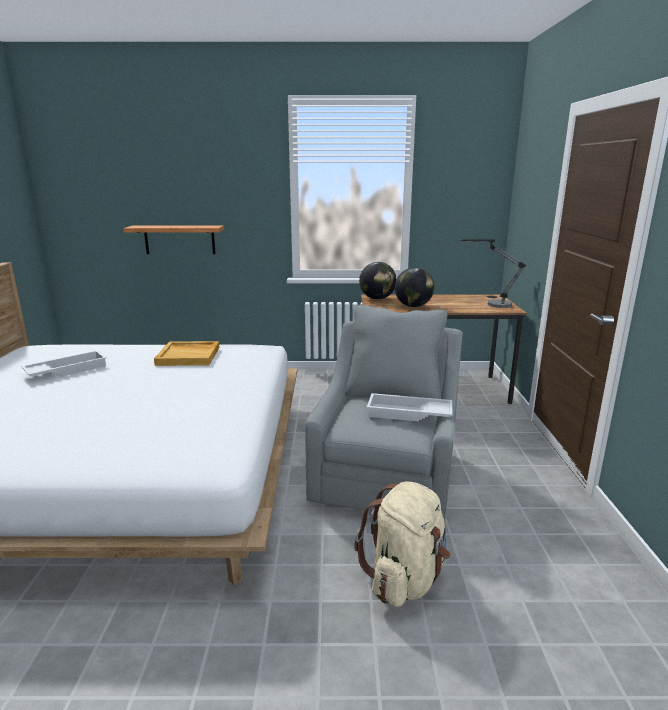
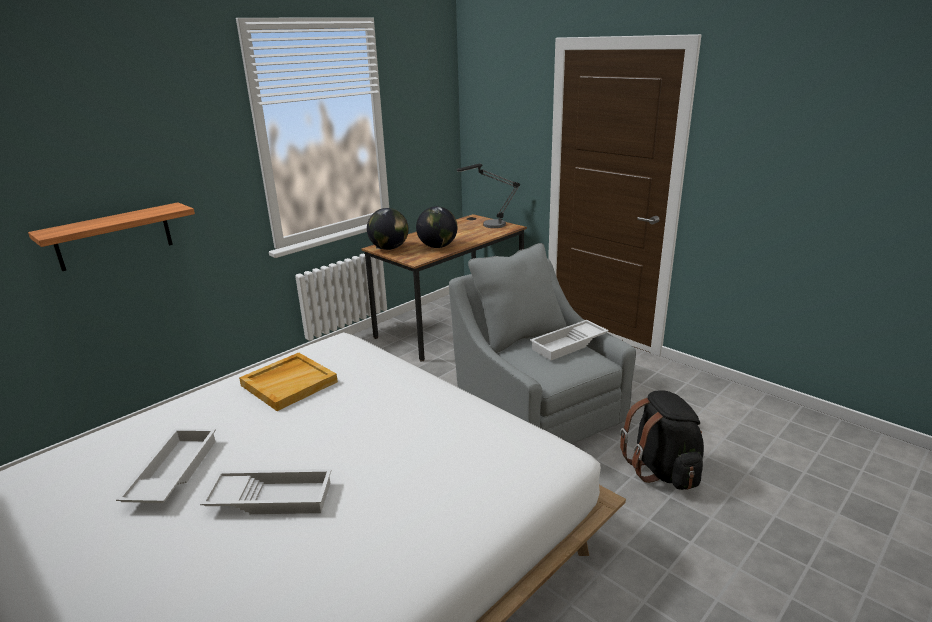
camera: 45 degrees left, 5 degrees up
(66, 399) = (272, 497): none -> white tray
(405, 579) = (662, 469): beige backpack -> black backpack

